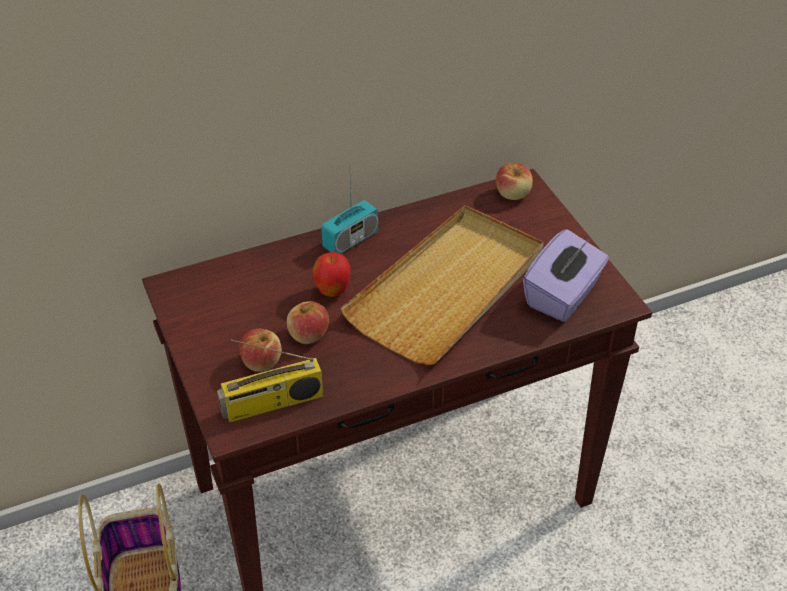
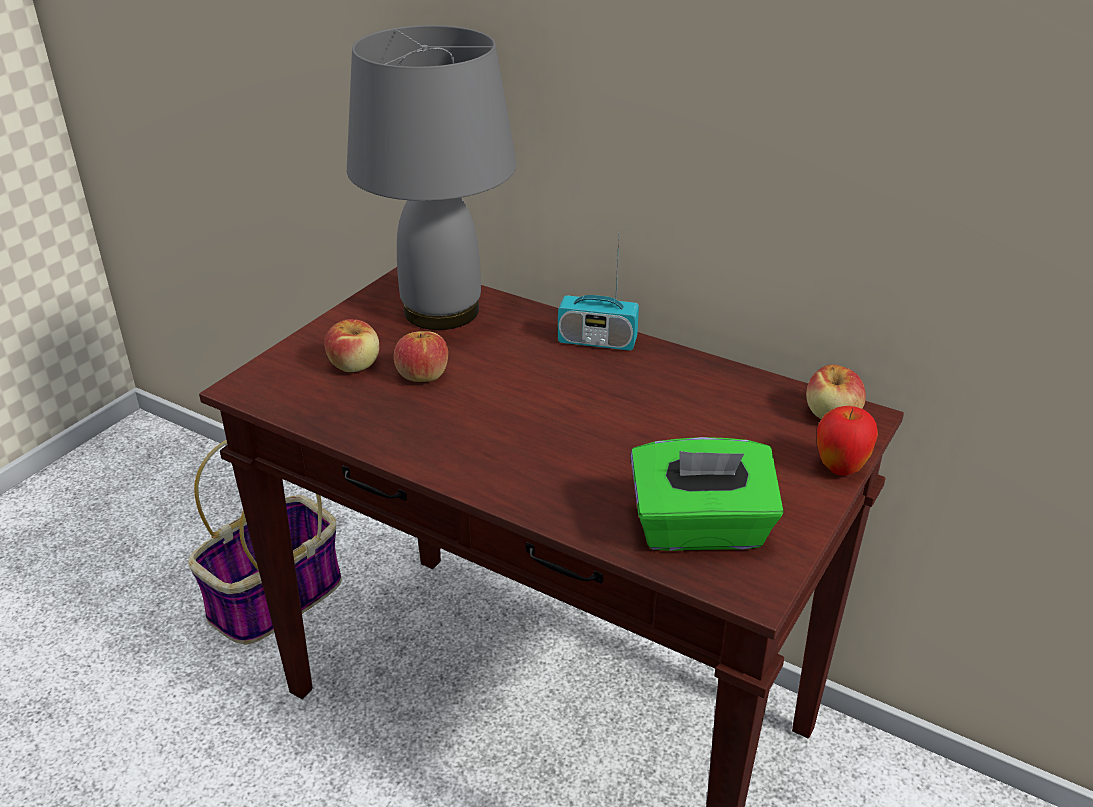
camera: 55 degrees right, 10 degrees down
(237, 289) = (443, 311): none -> grey table lamp
(272, 404) = (300, 395): radio -> none
(332, 292) = (504, 363): apple -> apple (840, 469)
(448, 288) = (601, 434): beige tray -> none
(563, 295) = (701, 530): purple tissue box -> green tissue box

